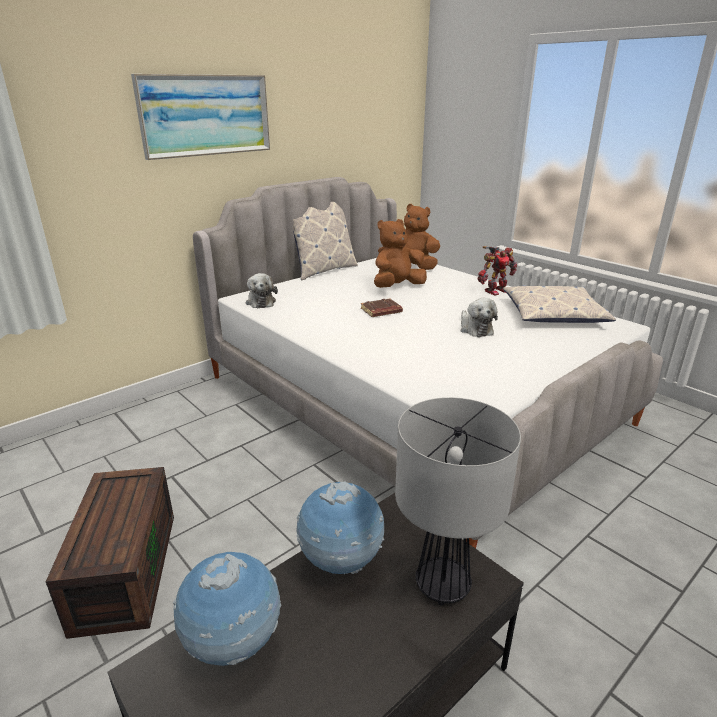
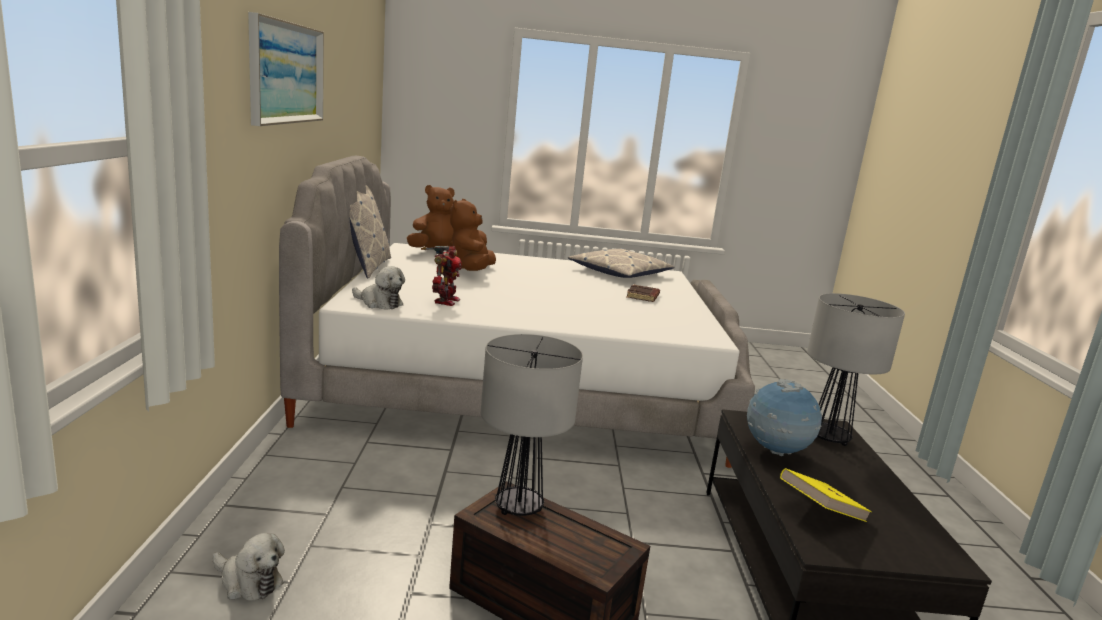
camera: 50 degrees left, 10 degrees down
(130, 488) = (518, 507): none -> table lamp
(233, 644) = (820, 512): globe -> yellow book
(381, 311) = (507, 291): brown book -> brown book (643, 297)
(475, 329) = (599, 290): plush toy -> plush toy (248, 581)
(495, 291) = (549, 263): toy robot -> toy robot (444, 301)

